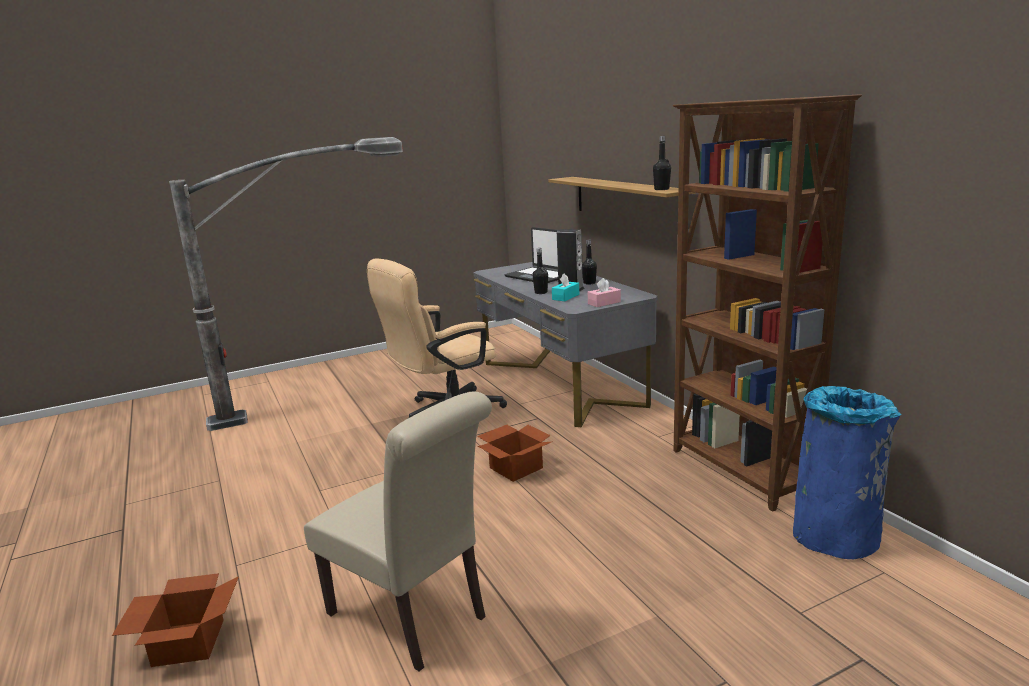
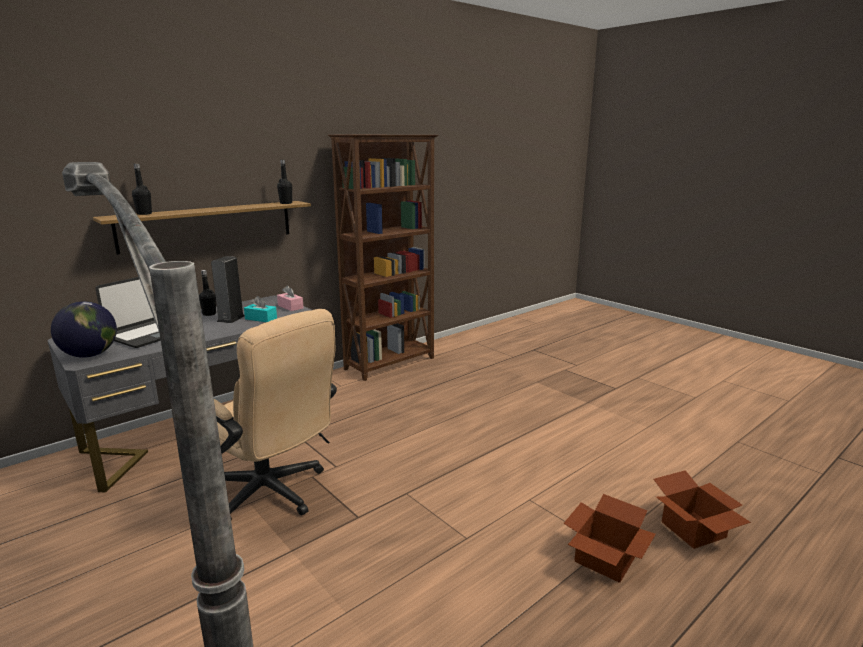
camera: 105 degrees left, 0 degrees up
(414, 618) = (591, 443): beige chair -> none
(500, 271) = (90, 355): none -> globe
(516, 467) = (397, 434): cardboard box -> cardboard box (603, 559)
(541, 292) = (235, 328): black bottle -> black bottle (144, 214)
(836, 537) = (452, 348): blue trash can -> none

